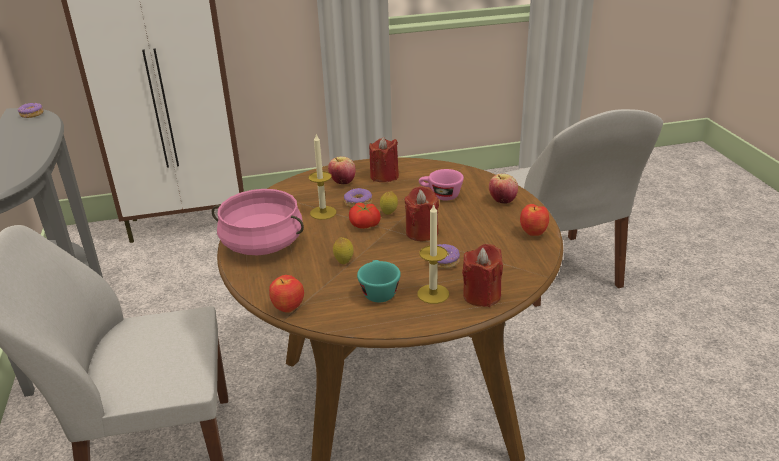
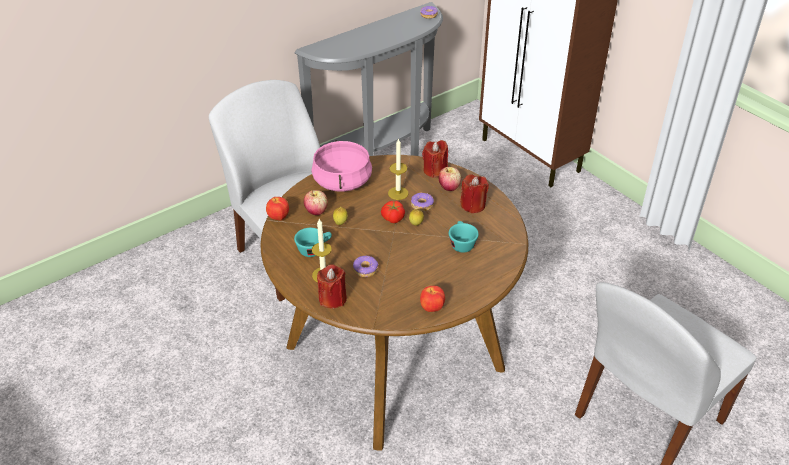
camera: 65 degrees right, 10 degrees up
(422, 232) = (399, 249): red candle -> red candle (435, 170)
(440, 195) = (461, 243): pink cup -> turquoise cup
(502, 201) = (475, 280): apple -> apple (316, 211)

